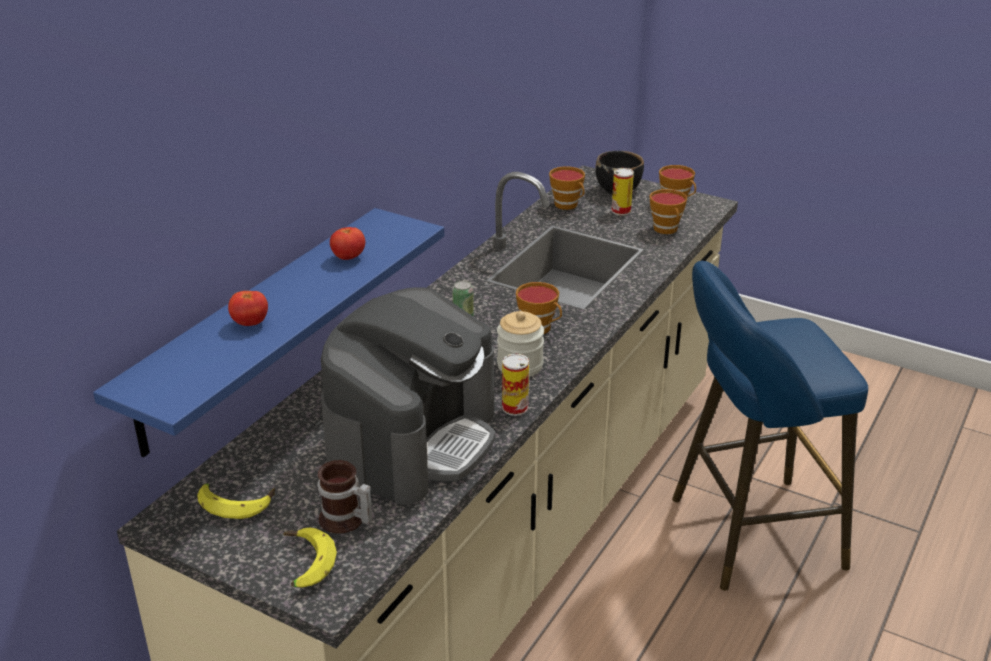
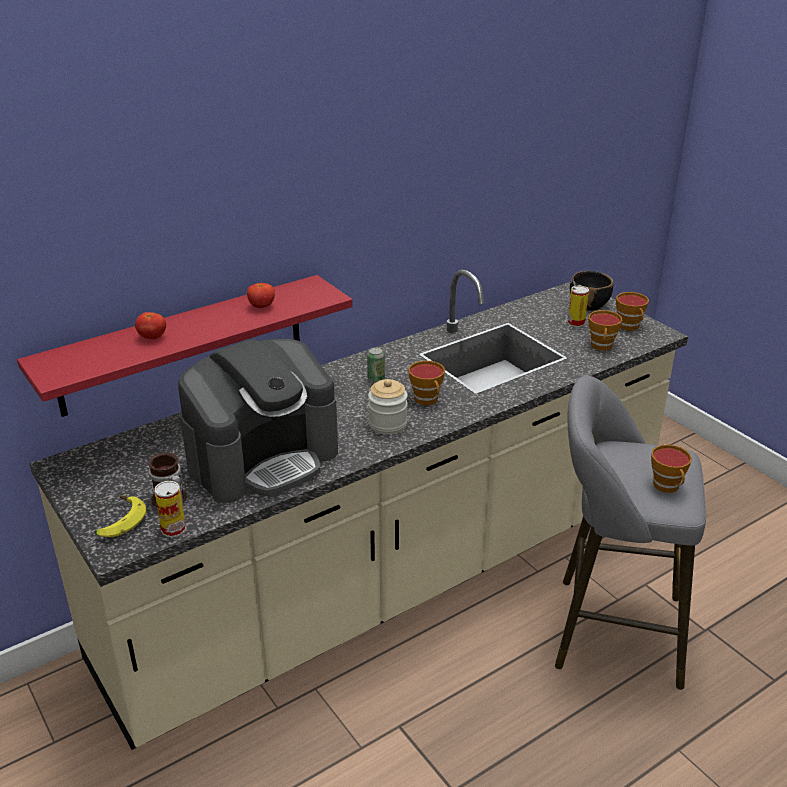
camera: 25 degrees right, 0 degrees up
(236, 503) = (113, 467): banana -> none
(257, 327) = (183, 345): blue shelf -> red shelf
(515, 408) = (356, 455): can -> can (173, 529)
(568, 205) = (535, 309): cup -> cup (668, 487)
(747, 534) = (609, 630): blue stool -> grey stool

